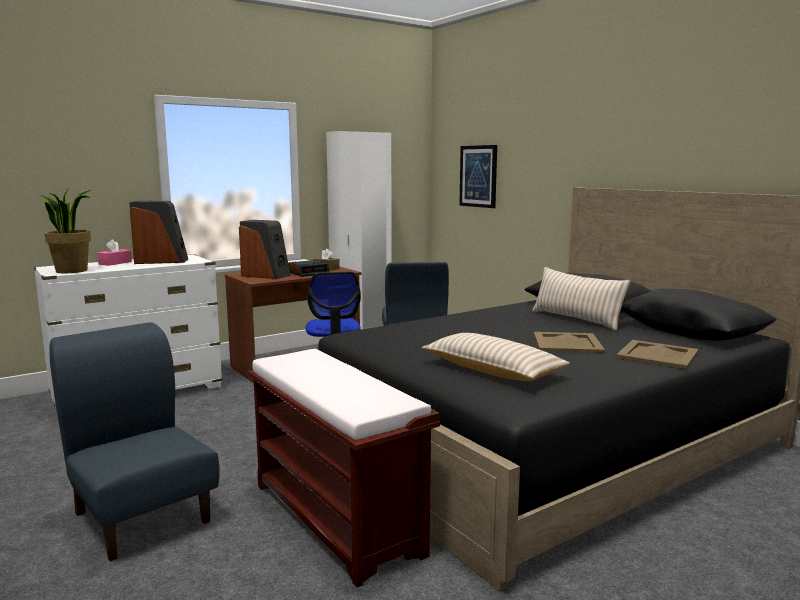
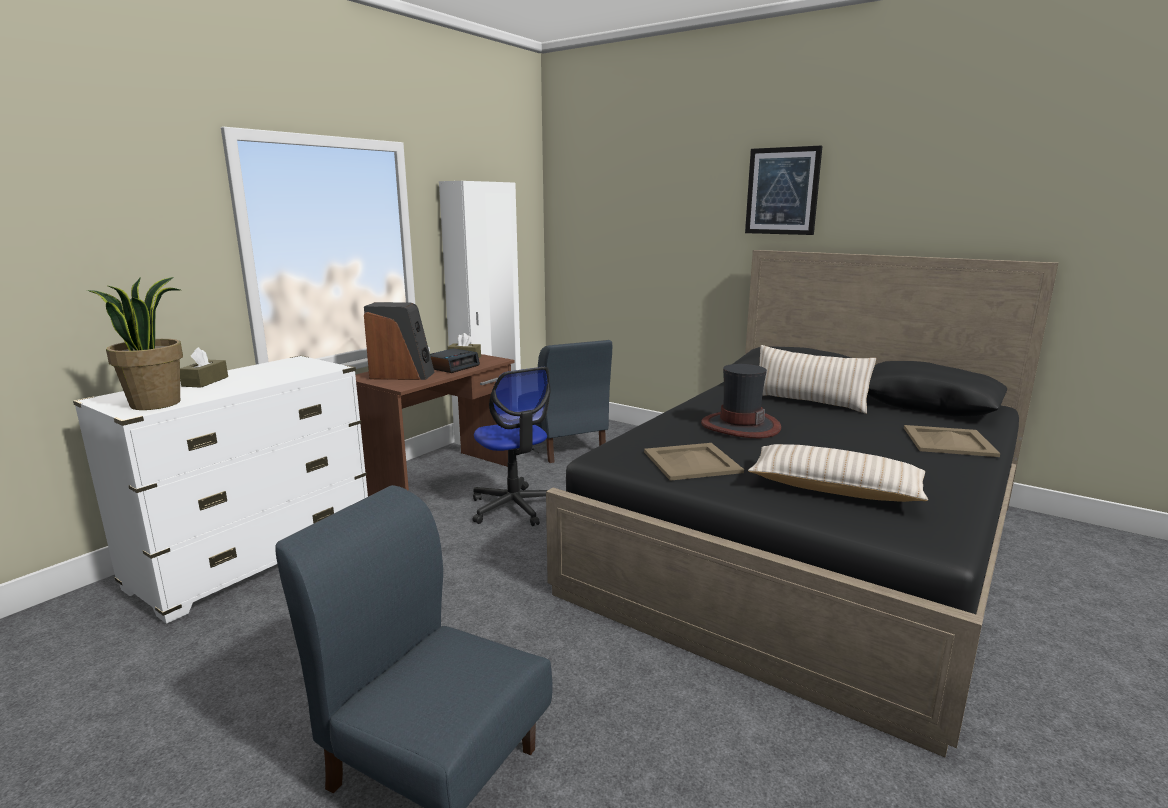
camera: 20 degrees left, 5 degrees up
(115, 263) = (205, 381): pink tissue box -> brown tissue box
(161, 261) = (273, 372): speaker -> none
(337, 518) = (687, 701): brown bench -> none
(478, 176) = (616, 235): picture -> picture (782, 191)
(486, 328) = (740, 426): none -> hat
(566, 343) = (846, 437): beige tray -> beige tray (691, 462)

